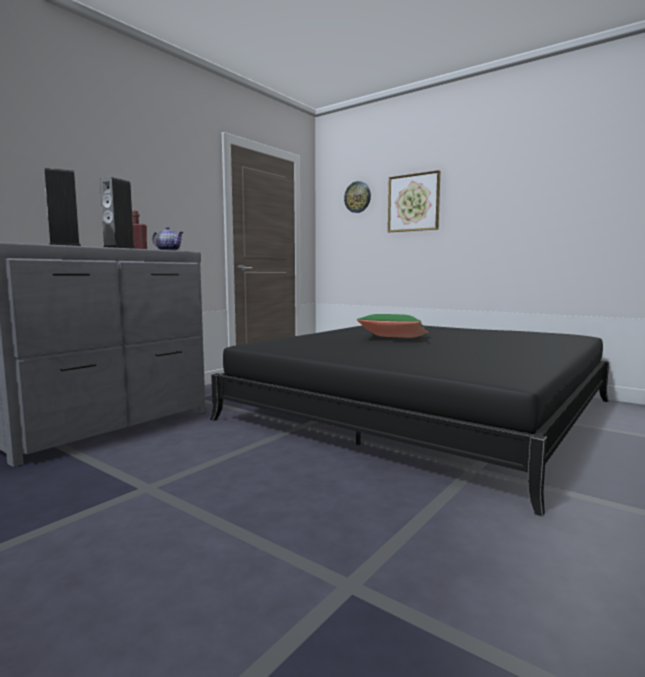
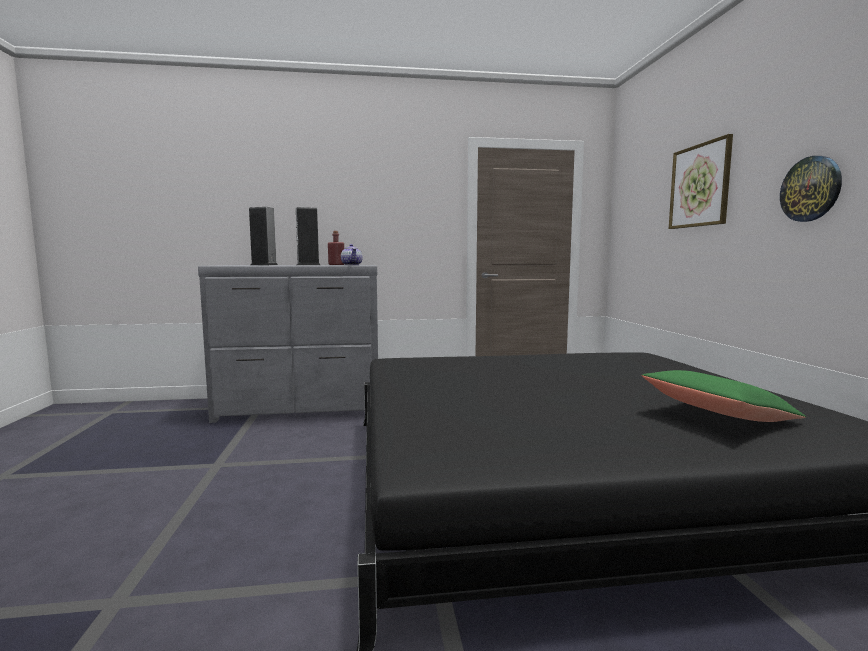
camera: 45 degrees right, 0 degrees up
(357, 197) = (645, 183): wall clock -> wall clock (810, 189)
(393, 338) = (537, 378): green pillow -> green pillow (717, 416)

